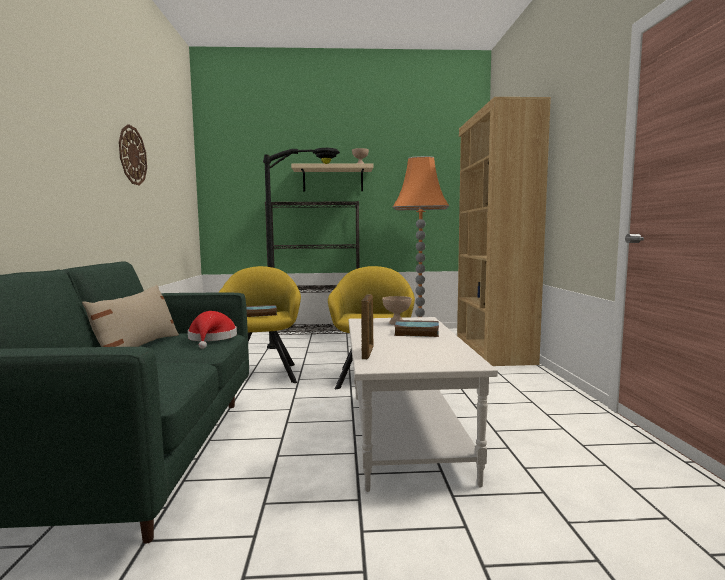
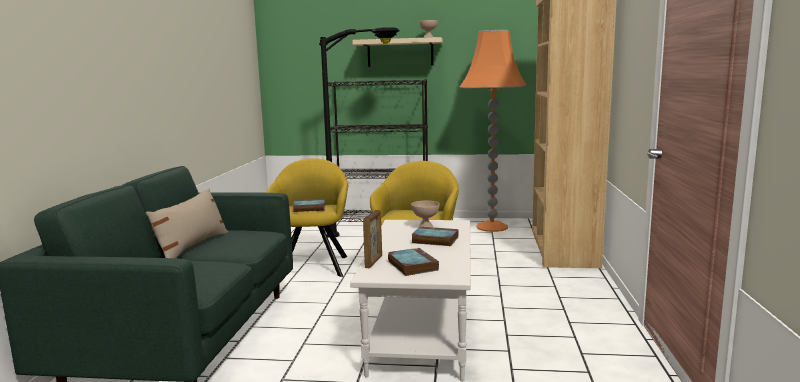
camera: 10 degrees right, 5 degrees up
(132, 155) = (189, 54): wall clock -> none
(212, 339) = (255, 238): red hat -> none
(413, 354) = (411, 265): none -> book

